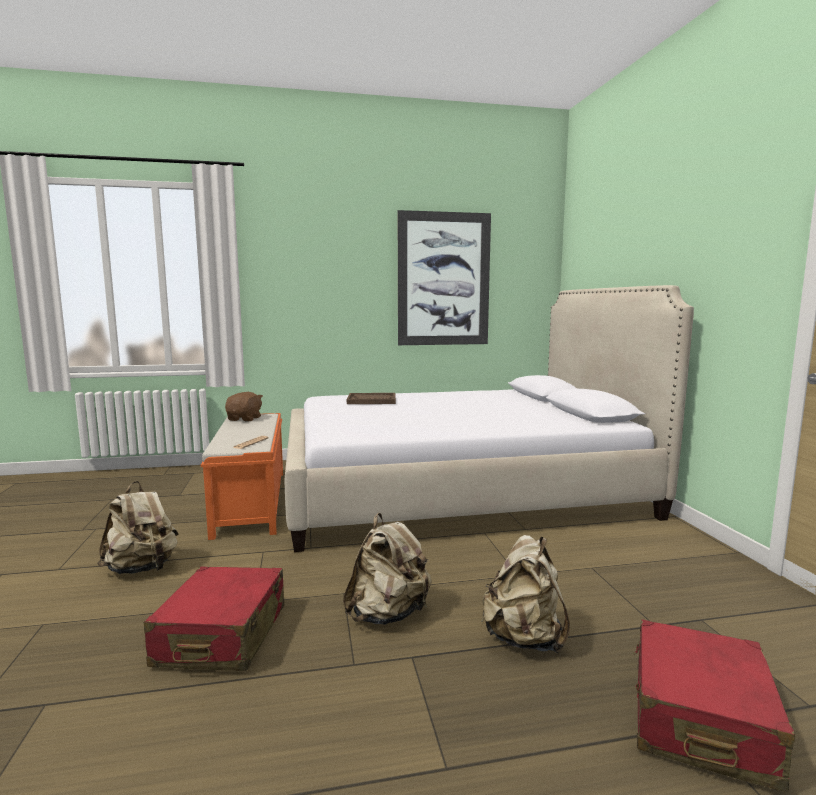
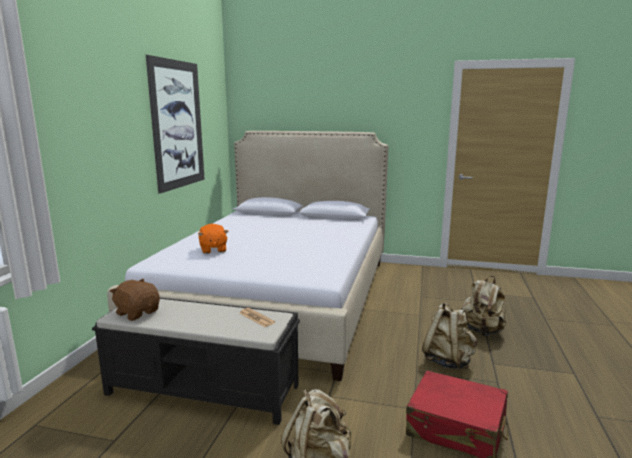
camera: 65 degrees left, 5 degrees up
(251, 502) = (204, 390): orange bench -> black bench
(372, 400) = (213, 249): brown tray -> orange plush toy
(699, 720) = (541, 316): red suitcase -> none

